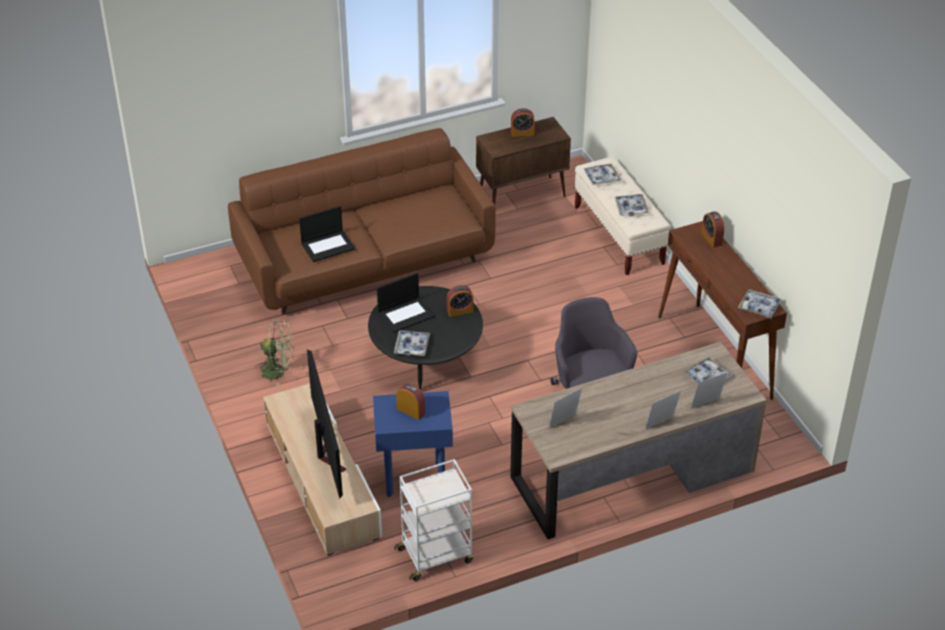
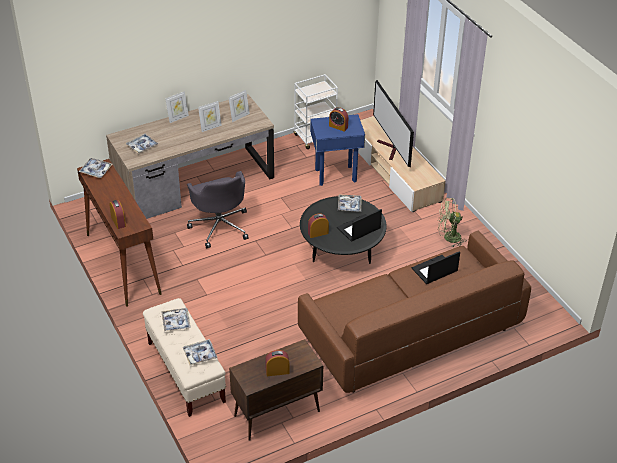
camera: 175 degrees right, 0 degrees up
(706, 405) = (146, 130): picture frame -> picture frame (210, 127)

